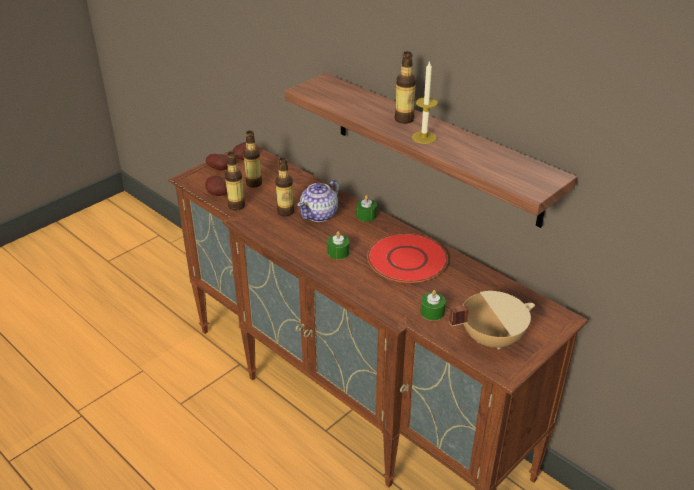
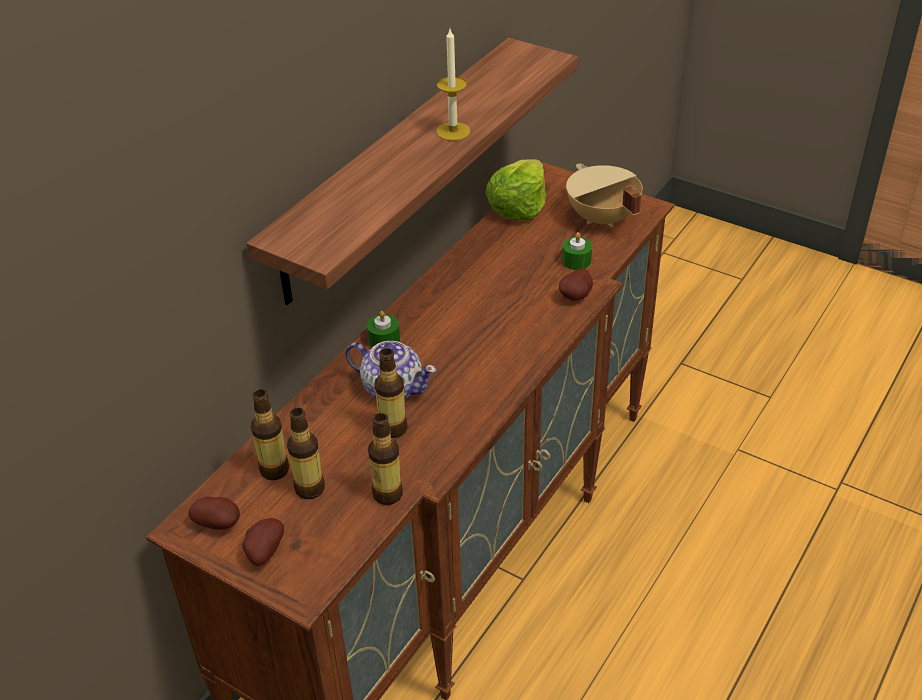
camera: 100 degrees left, 5 degrees up
(216, 194) = (355, 532): potato -> potato (577, 296)
(338, 252) = (484, 353): green candle -> none
(404, 119) = (405, 151): bottle -> bottle (274, 470)
(407, 259) = (479, 290): red plate -> none
(513, 293) = (518, 207): none -> lettuce

